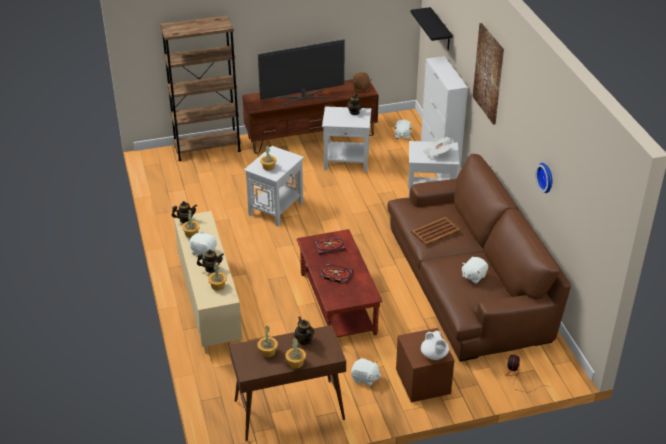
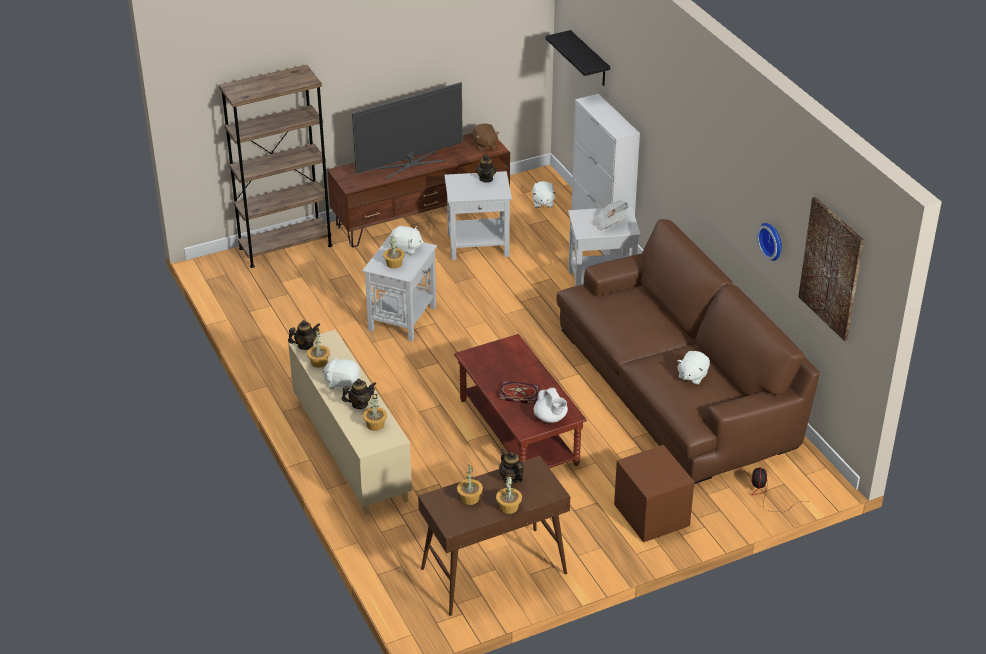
camera: 10 degrees left, 0 degrees up
(330, 246) = (501, 358): book -> none
(365, 378) = (578, 520): white plush toy -> white plush toy (406, 248)
(434, 355) = (668, 478): white teapot -> white teapot (550, 418)
(436, 231) = (631, 325): brown tray -> none
(489, 73) = (673, 114): picture -> picture (831, 268)

